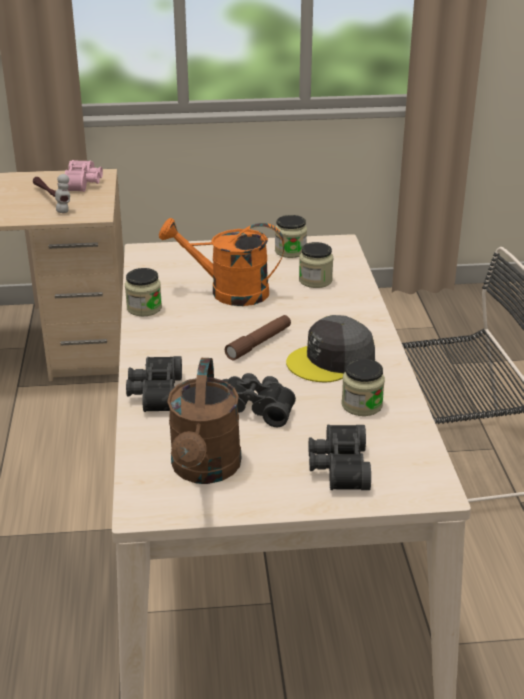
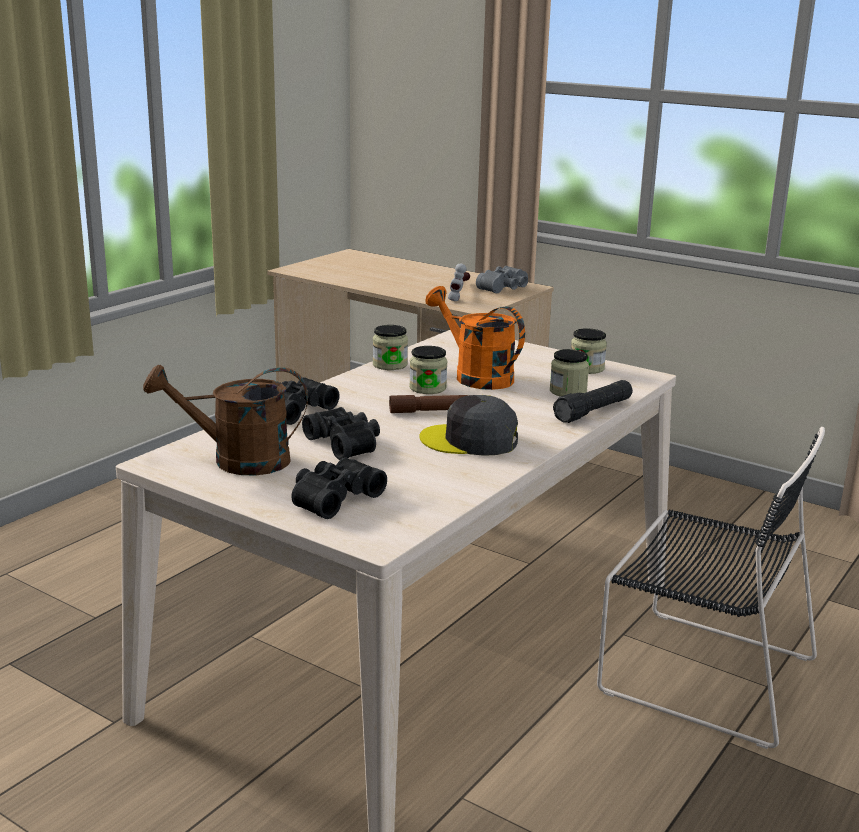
camera: 40 degrees right, 10 degrees down
(83, 183) = (506, 289): pink binoculars -> grey binoculars
(205, 470) = (237, 461): brown watering can -> brown watering can turned 45 degrees clockwise
(361, 405) = (434, 473): jar -> jar (427, 388)
(362, 293) = (593, 412): none -> black flashlight

